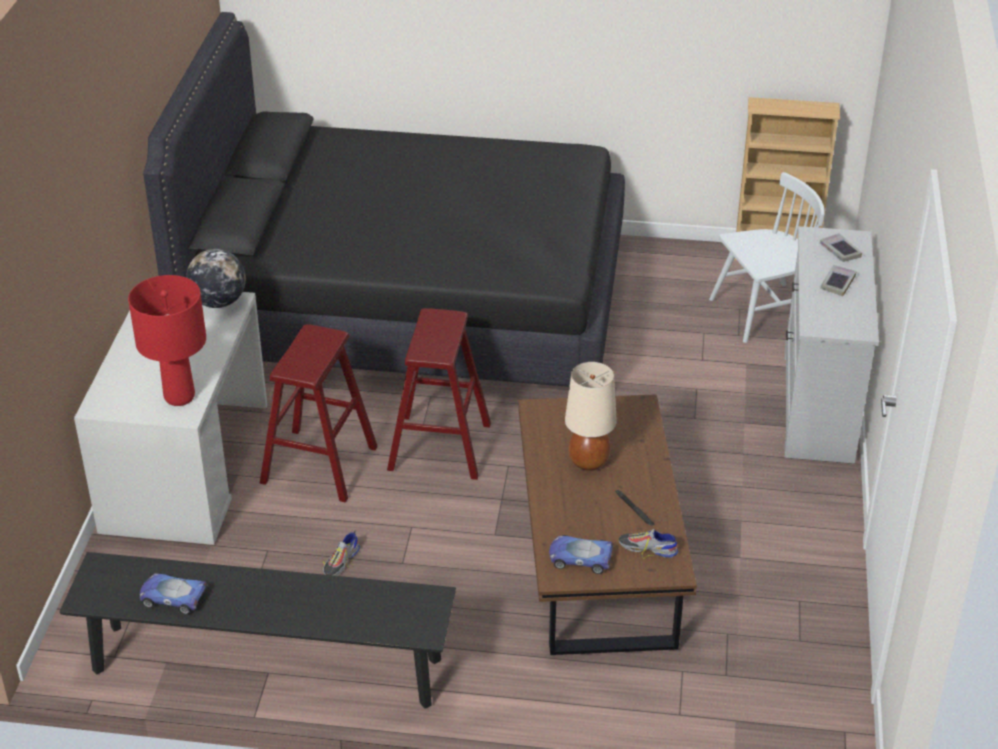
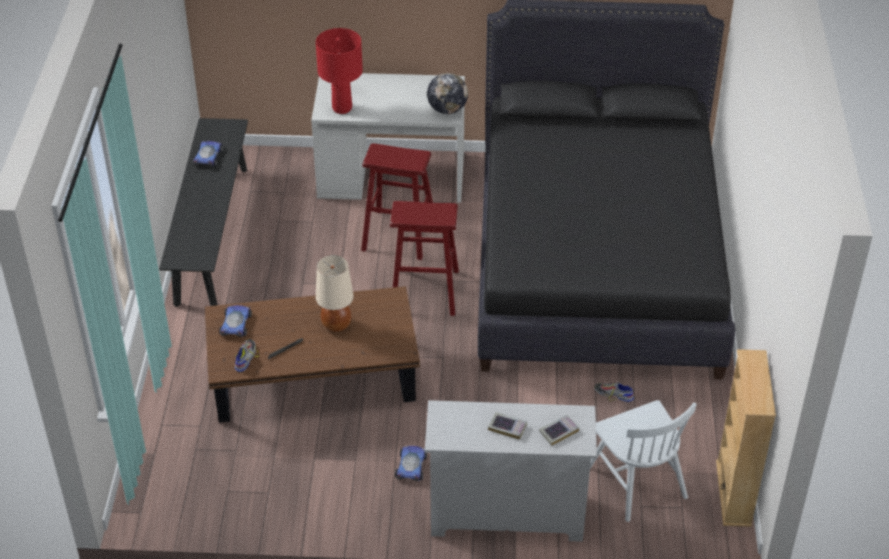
camera: 85 degrees right, 5 degrees up
(341, 562) = (303, 255): shoe -> shoe (613, 394)
(748, 473) = (411, 466): none -> toy car

